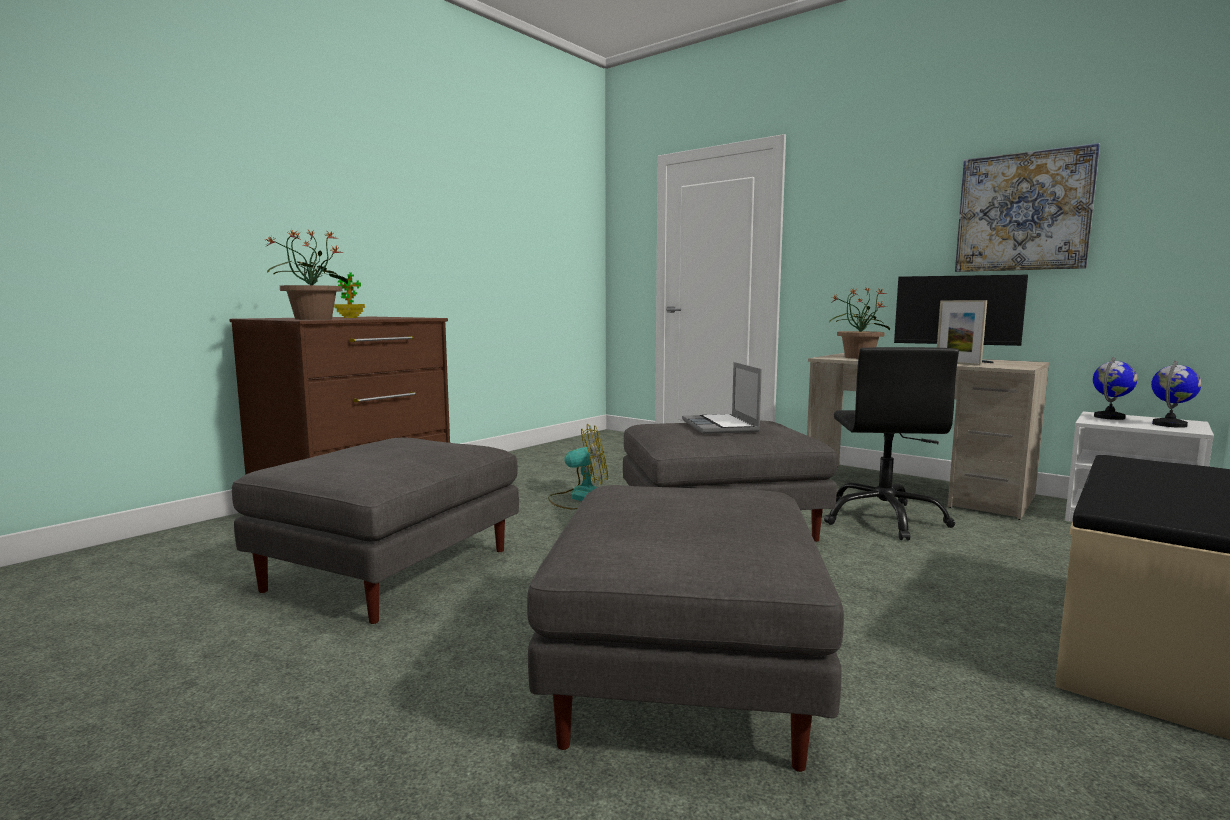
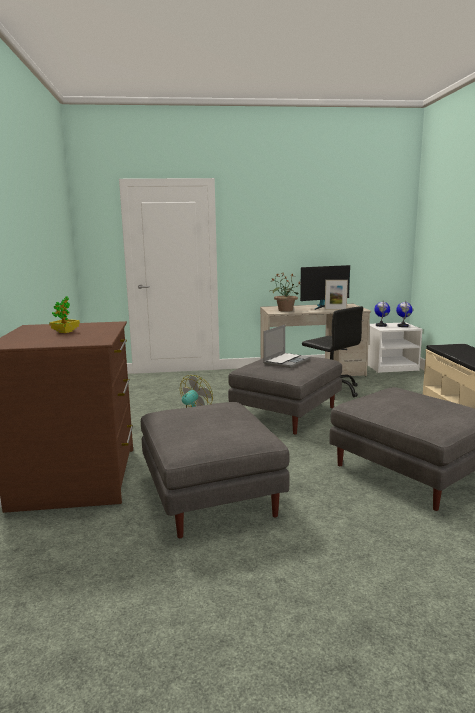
camera: 45 degrees left, 5 degrees up
(312, 319) = (87, 340): potted plant -> none
(721, 426) = (286, 361): laptop -> laptop turned 90 degrees counterclockwise
(1023, 212) = (338, 234): picture -> none

